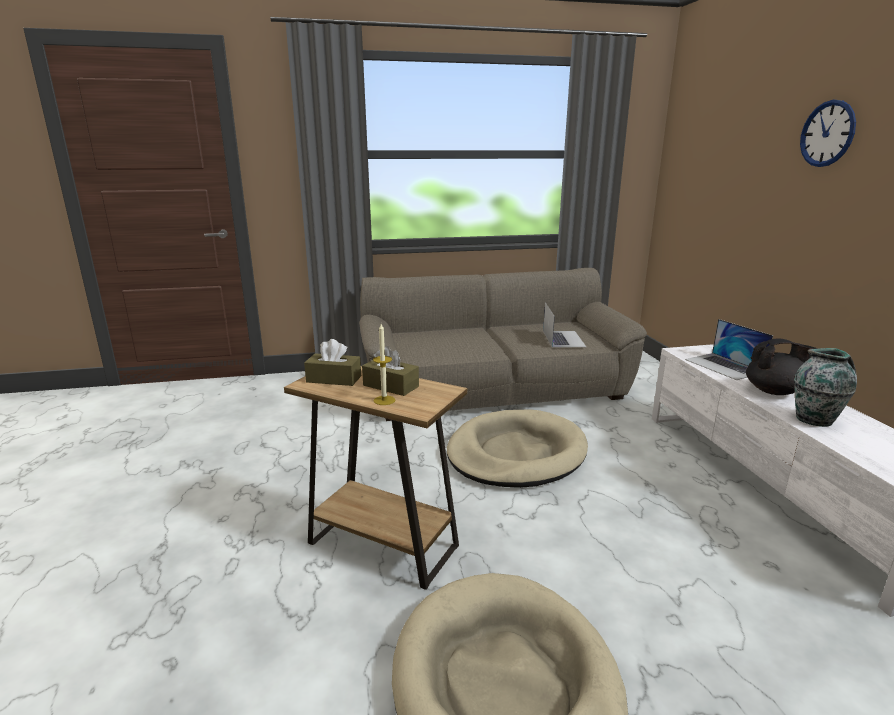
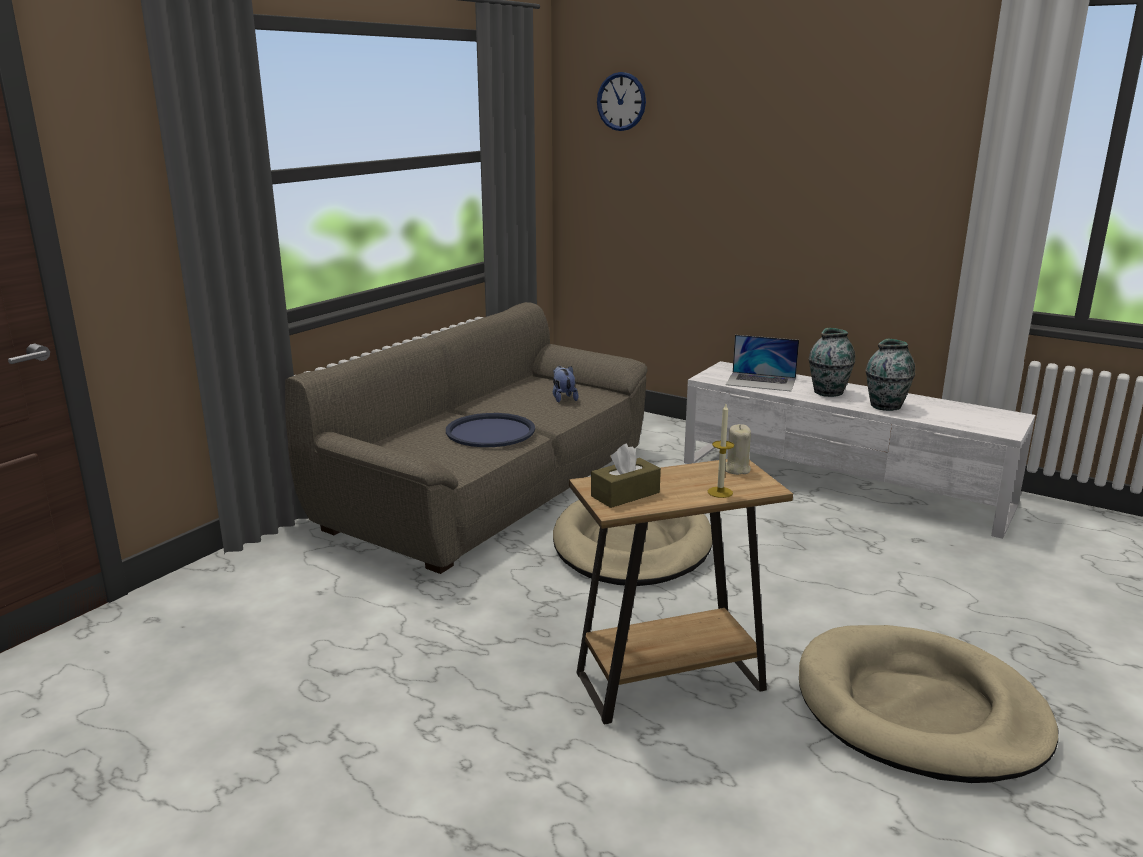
camera: 45 degrees left, 0 degrees up
(391, 386) = (689, 479): brown tissue box -> none
(435, 392) = (736, 469): none -> beige candle
(477, 344) = (490, 432): none -> blue tray
(563, 339) = (563, 398): laptop -> plush toy
(774, 391) = (828, 392): black teapot -> vase
(827, 133) = (790, 137): wall clock -> wall clock (621, 101)

